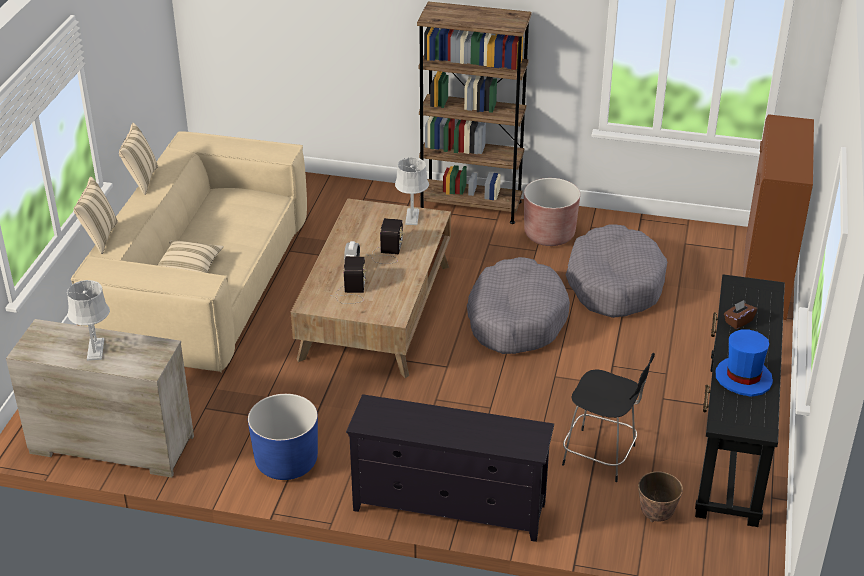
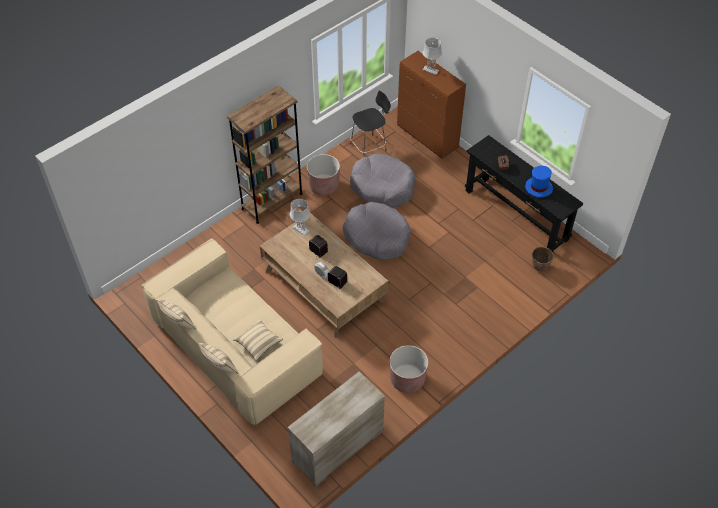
camera: 55 degrees left, 15 degrees up
(95, 349) = (337, 410): grey table lamp -> grey table lamp (430, 70)
(286, 462) = (407, 379): blue planter -> brown planter
(449, 508) = (484, 334): black tv stand -> none
(601, 456) = (492, 263): black stool -> black stool (369, 147)

